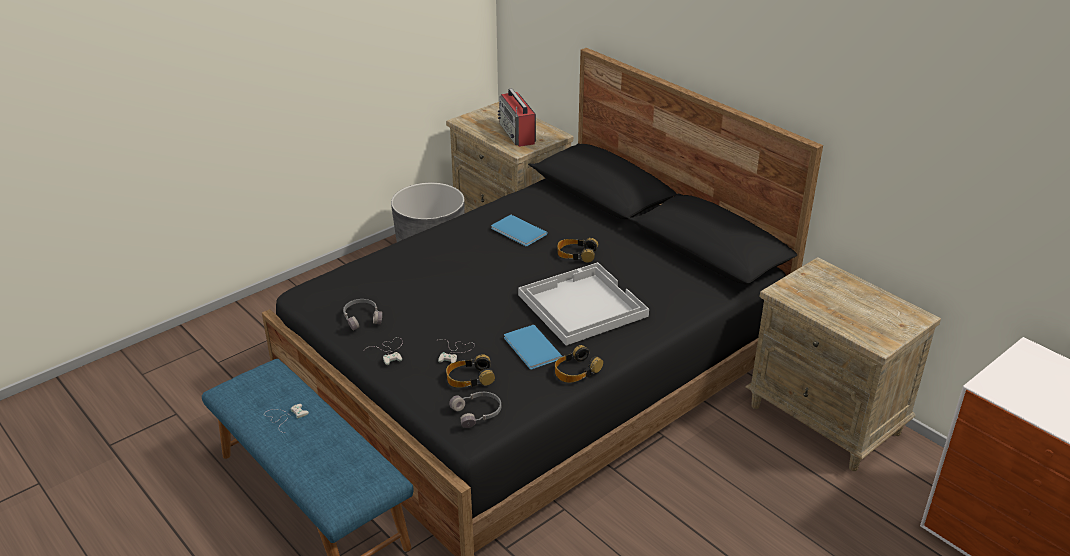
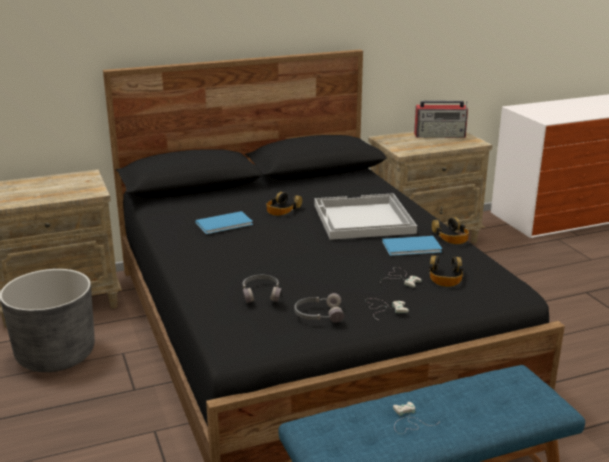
camera: 70 degrees left, 10 degrees down
(478, 413) = (495, 281): grey headphones -> grey headphones (261, 293)
(517, 134) = (61, 187): radio -> radio (440, 135)

